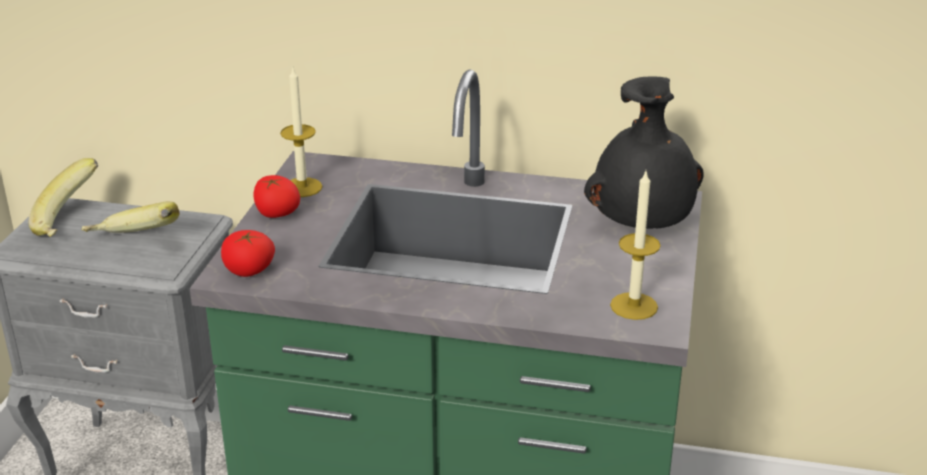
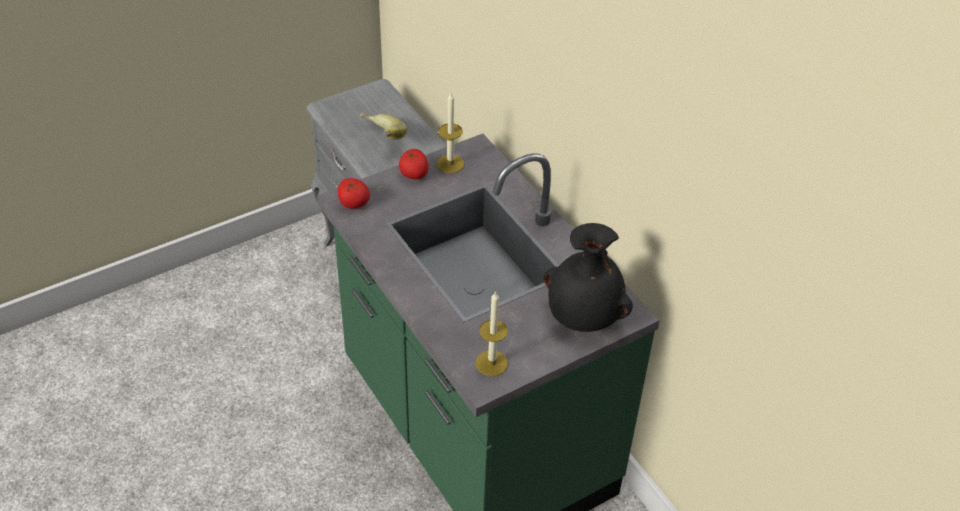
camera: 45 degrees right, 15 degrees up
(70, 223) = (370, 104): banana -> none

